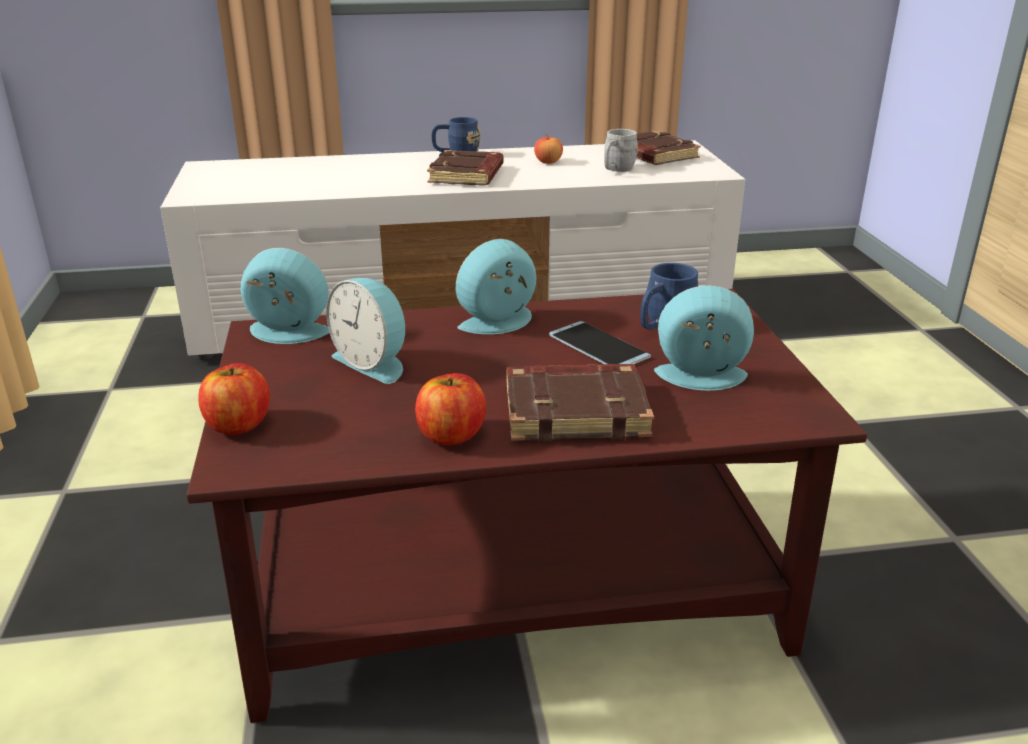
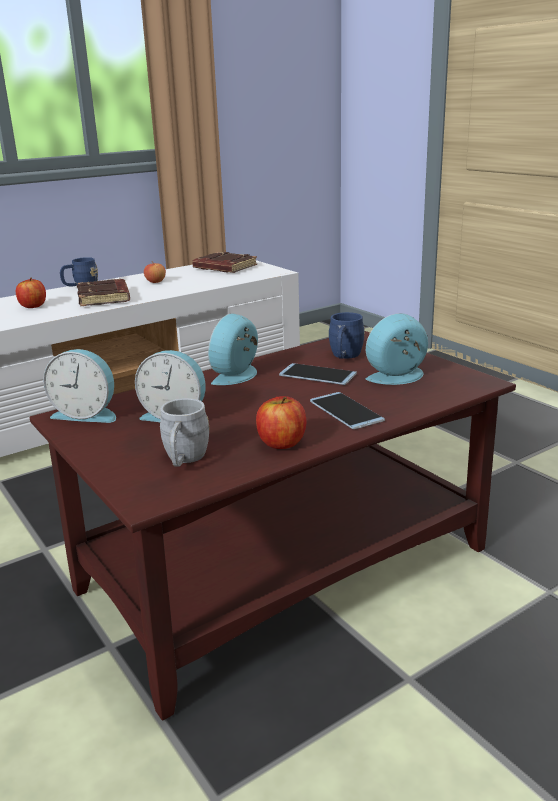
camera: 25 degrees left, 5 degrees down
(238, 425) = (119, 475): apple -> apple (33, 306)
(286, 334) = (87, 414): alarm clock -> alarm clock turned 150 degrees counterclockwise
(576, 411) = (345, 411): brown book -> phone
(616, 170) = (209, 279): grey mug -> grey mug (184, 460)

